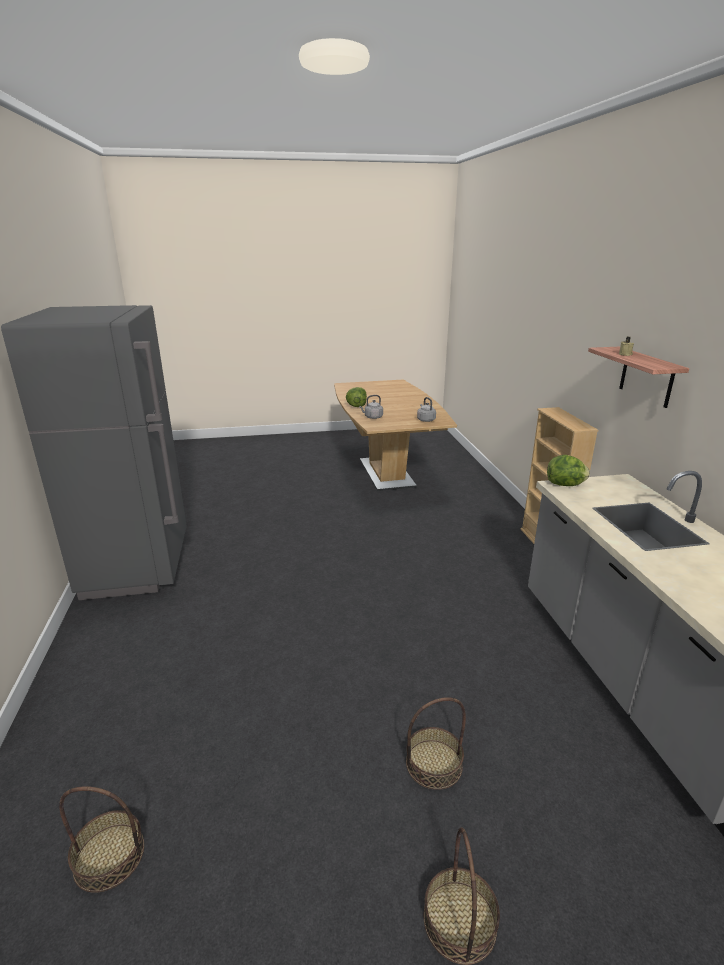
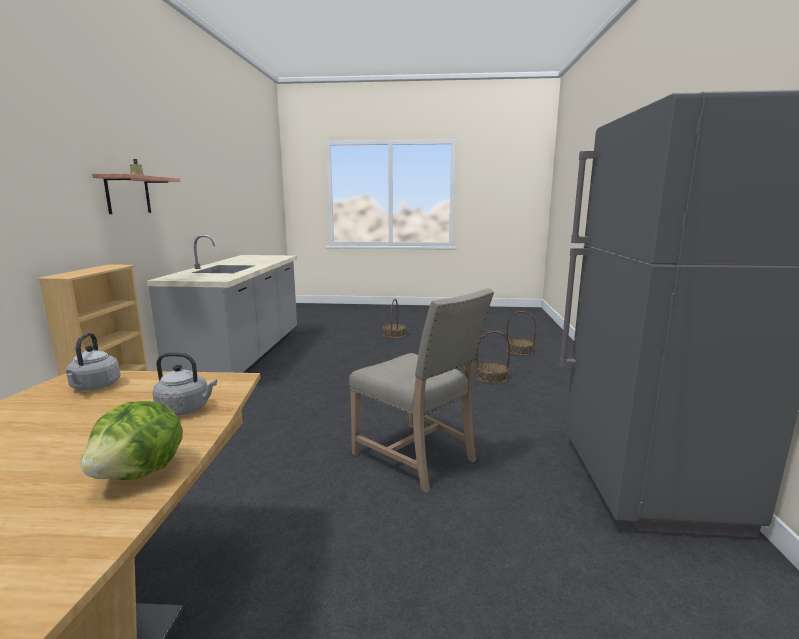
camera: 165 degrees left, 10 degrees down
(302, 560) = (418, 457): none -> beige chair
(434, 764) = (378, 352): basket -> basket (491, 377)
(565, 485) = (215, 279): lettuce -> none

